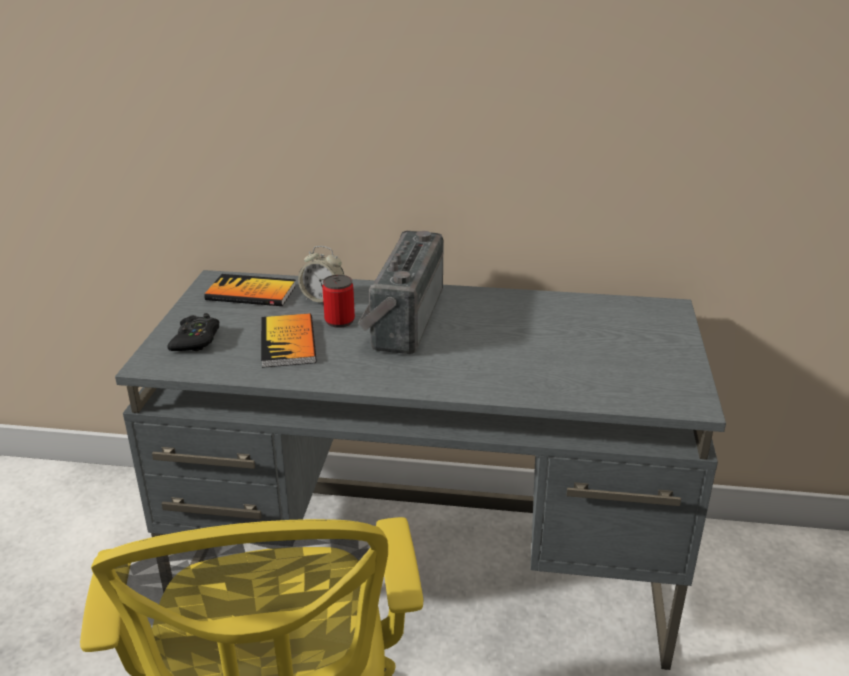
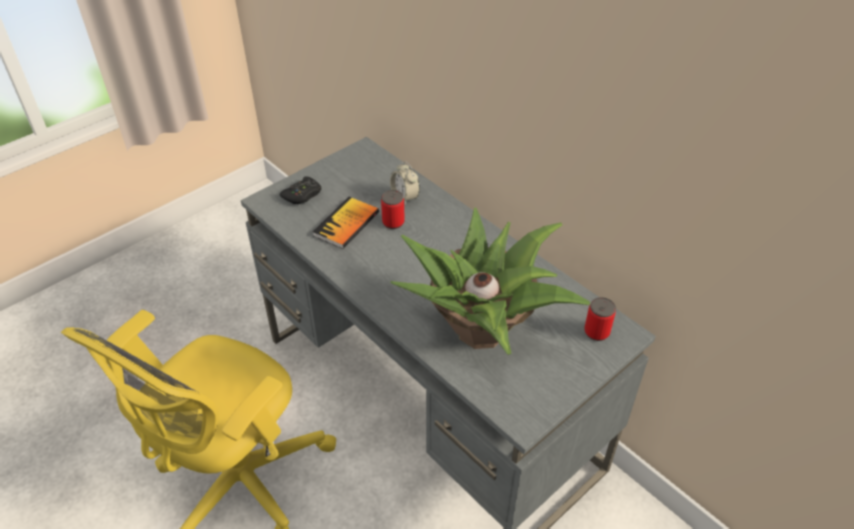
camera: 40 degrees right, 15 degrees up
(251, 293) = (370, 171): book -> none
(401, 319) = (430, 241): radio -> none
(556, 359) = (483, 331): none -> potted plant
(646, 316) = (596, 332): none -> can

